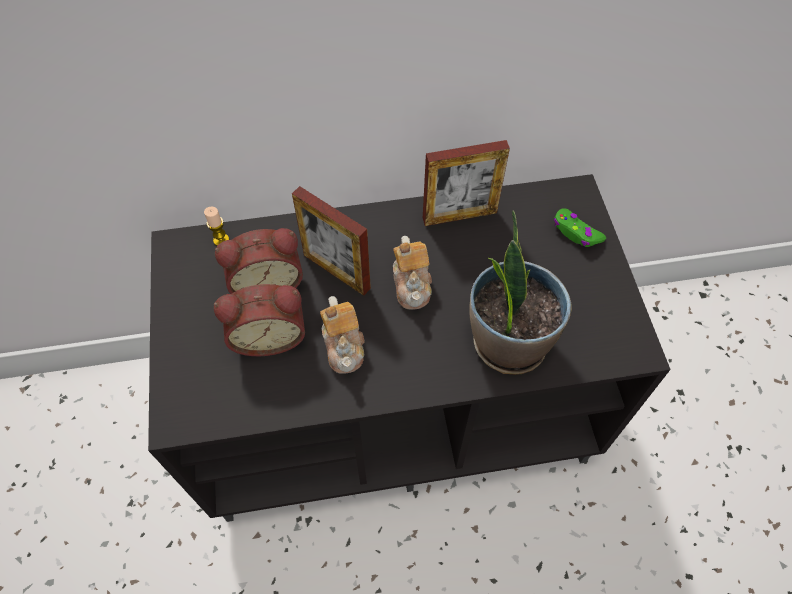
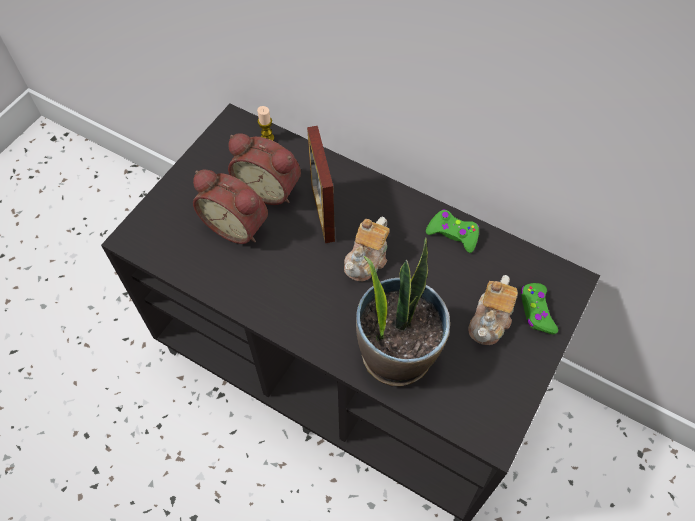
camera: 40 degrees right, 0 degrees up
(344, 346) = (278, 268): teapot -> teapot (490, 320)
(459, 215) = (453, 234): picture frame -> green game controller

